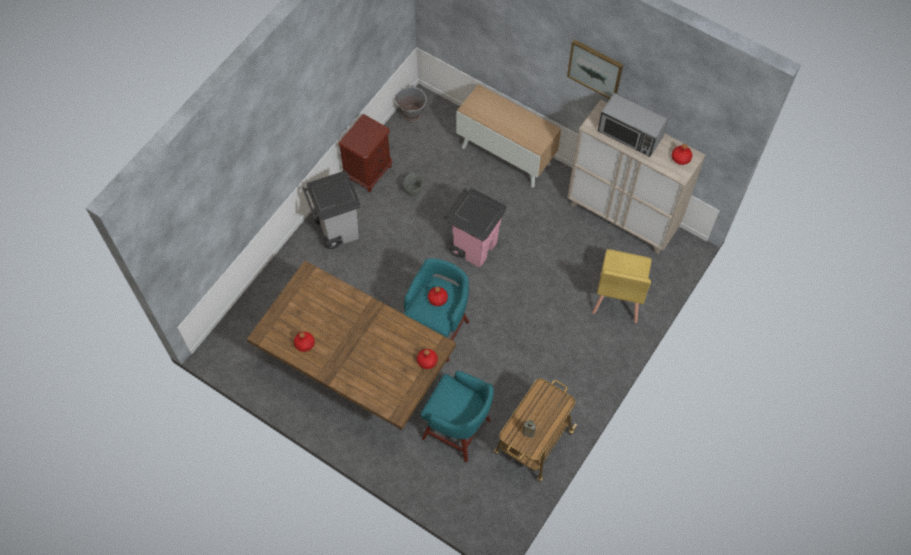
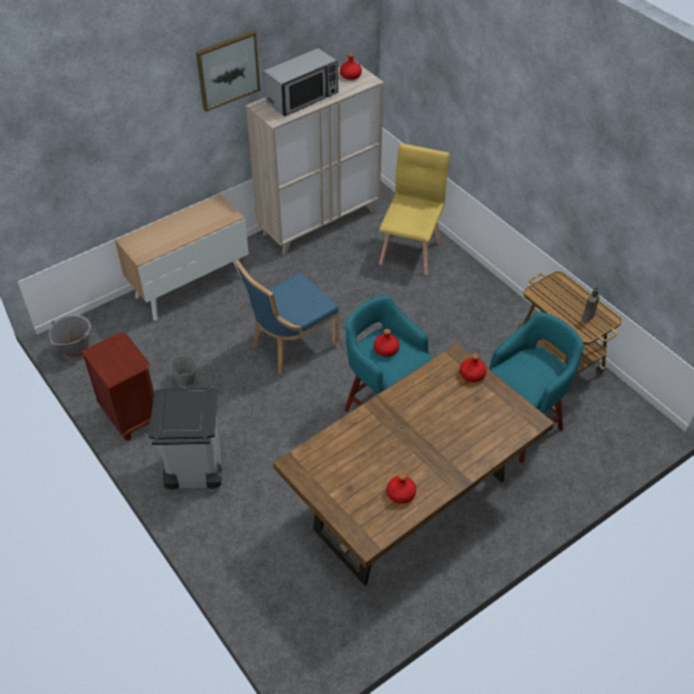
camera: 70 degrees left, 15 degrees down
(474, 245) = (290, 345): pink trash can -> blue chair
(618, 298) = (410, 252): yellow chair -> yellow chair turned 105 degrees counterclockwise

